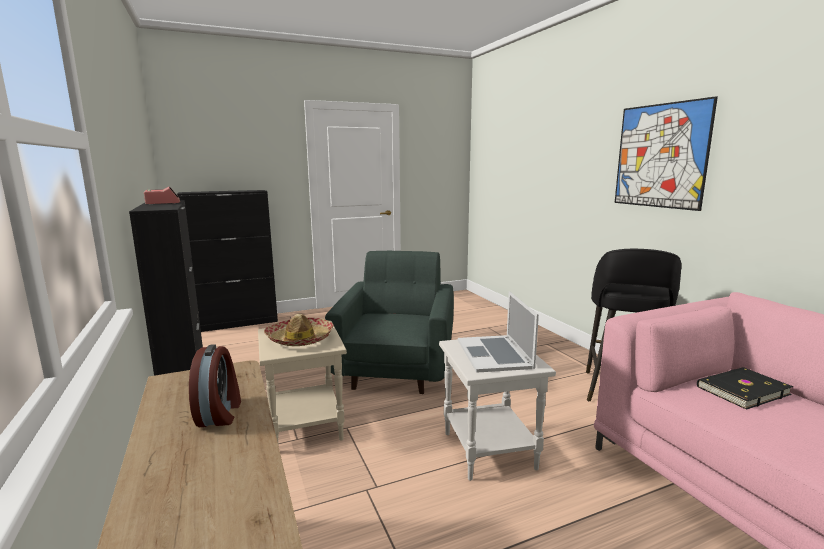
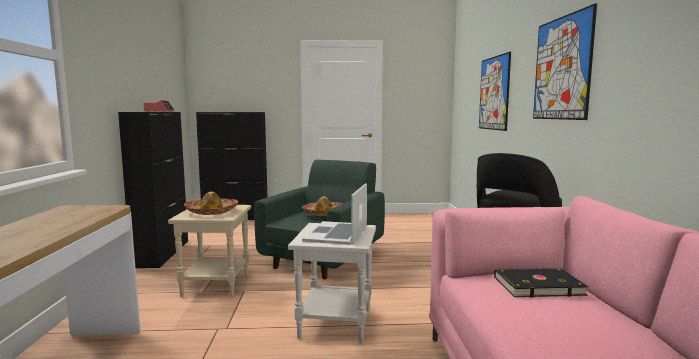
camera: 20 degrees right, 5 degrees down
(220, 413) = (64, 222): alarm clock -> none
(401, 317) = (324, 213): none -> hat
(545, 171) = (494, 93): none -> picture

